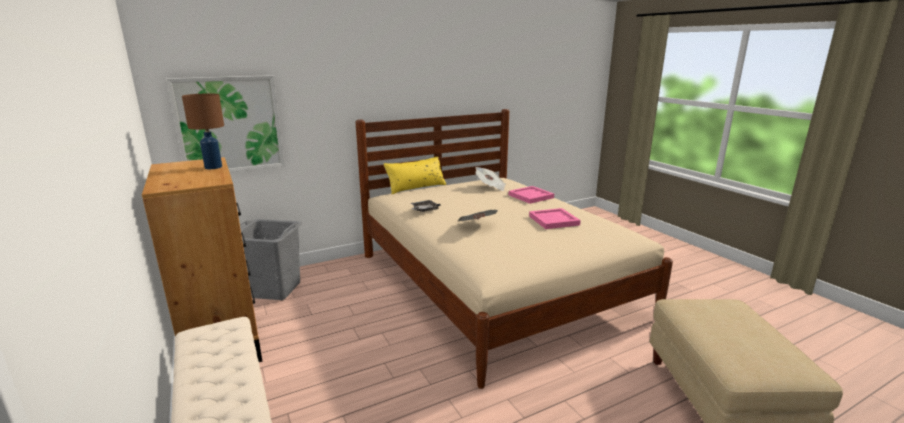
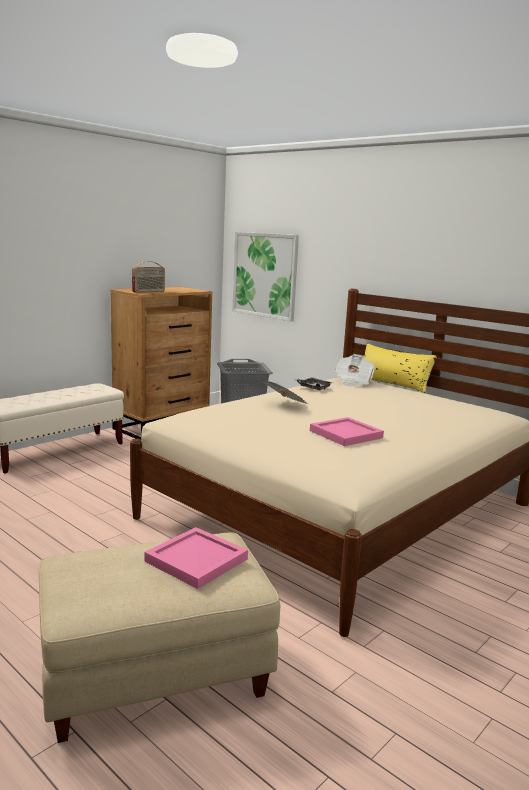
camera: 70 degrees right, 5 degrees down
(205, 179) = (149, 292): none -> radio
(213, 167) = (180, 291): brown table lamp -> none
(490, 187) = (439, 406): newspaper -> newspaper (353, 382)
(530, 196) = (432, 424): pink tray -> pink tray (196, 559)

